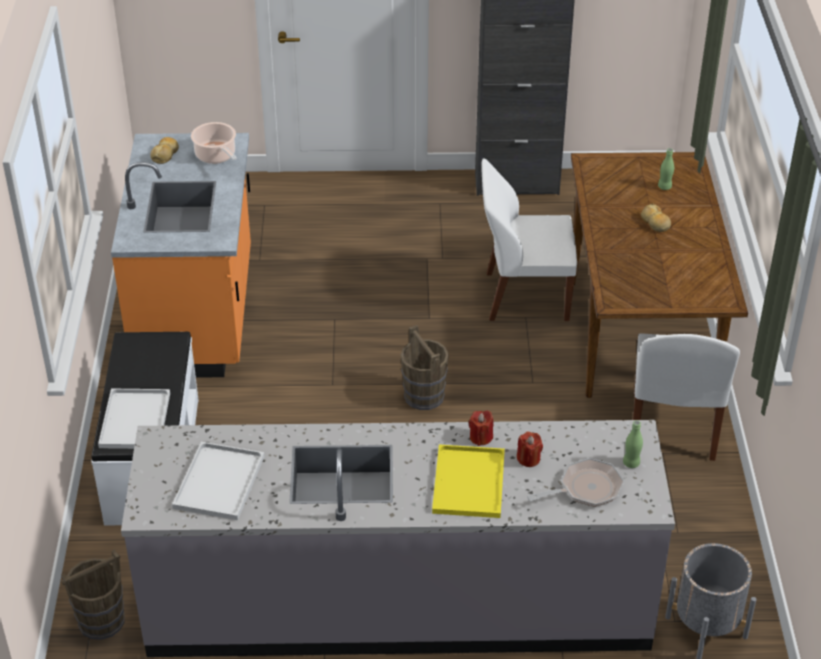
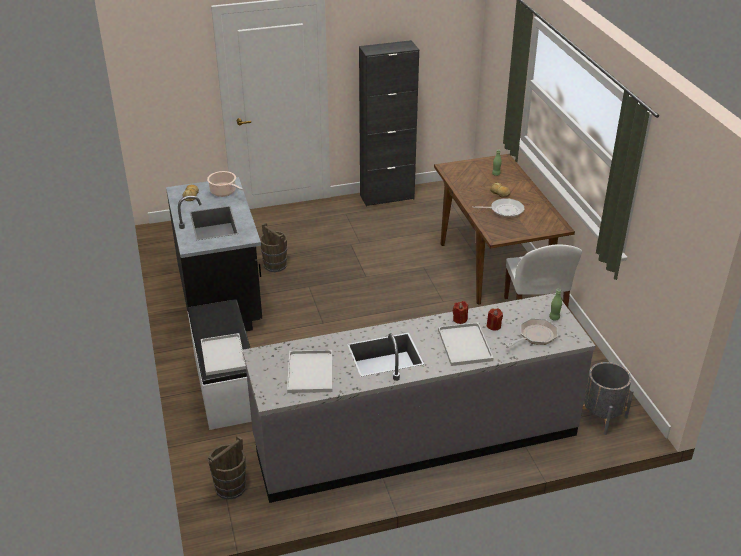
camera: 15 degrees left, 5 degrees down
(197, 315) = (221, 297): orange counter -> black counter
(424, 396) = (381, 320): brown bucket -> brown bucket (275, 265)
(469, 484) = (465, 346): yellow tray -> white tray
(523, 296) = (417, 256): white chair -> none
(649, 255) = (504, 210): none -> frying pan

